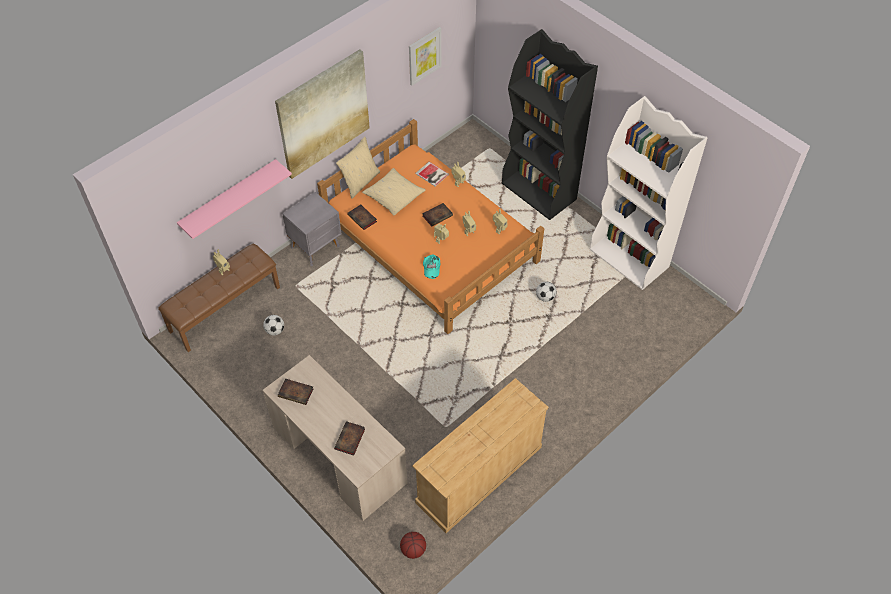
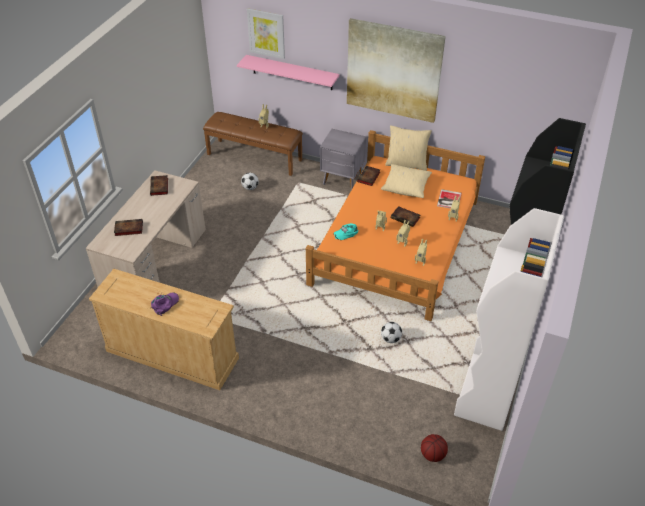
camera: 65 degrees right, 10 degrees down
(413, 550) = (83, 336): basketball -> basketball (432, 455)
(424, 56) = (517, 102): picture -> picture (266, 33)
(487, 432) = (165, 304): none -> purple cap

